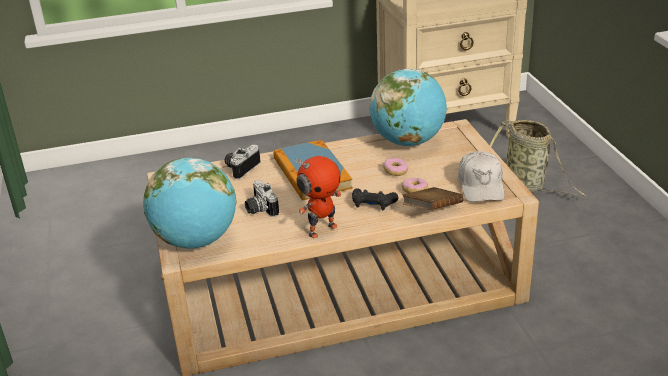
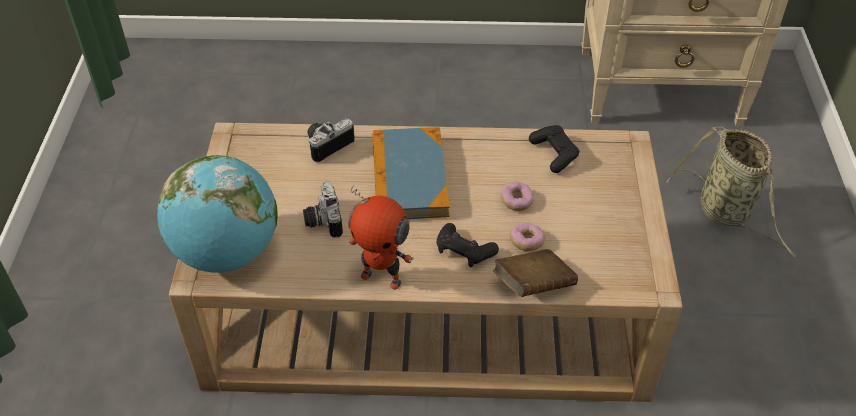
camera: 15 degrees right, 15 degrees up
(321, 229) = (382, 277): toy robot -> toy robot turned 45 degrees clockwise
(408, 142) = (554, 153): globe -> black game controller
(481, 186) = (616, 258): white cap -> none

